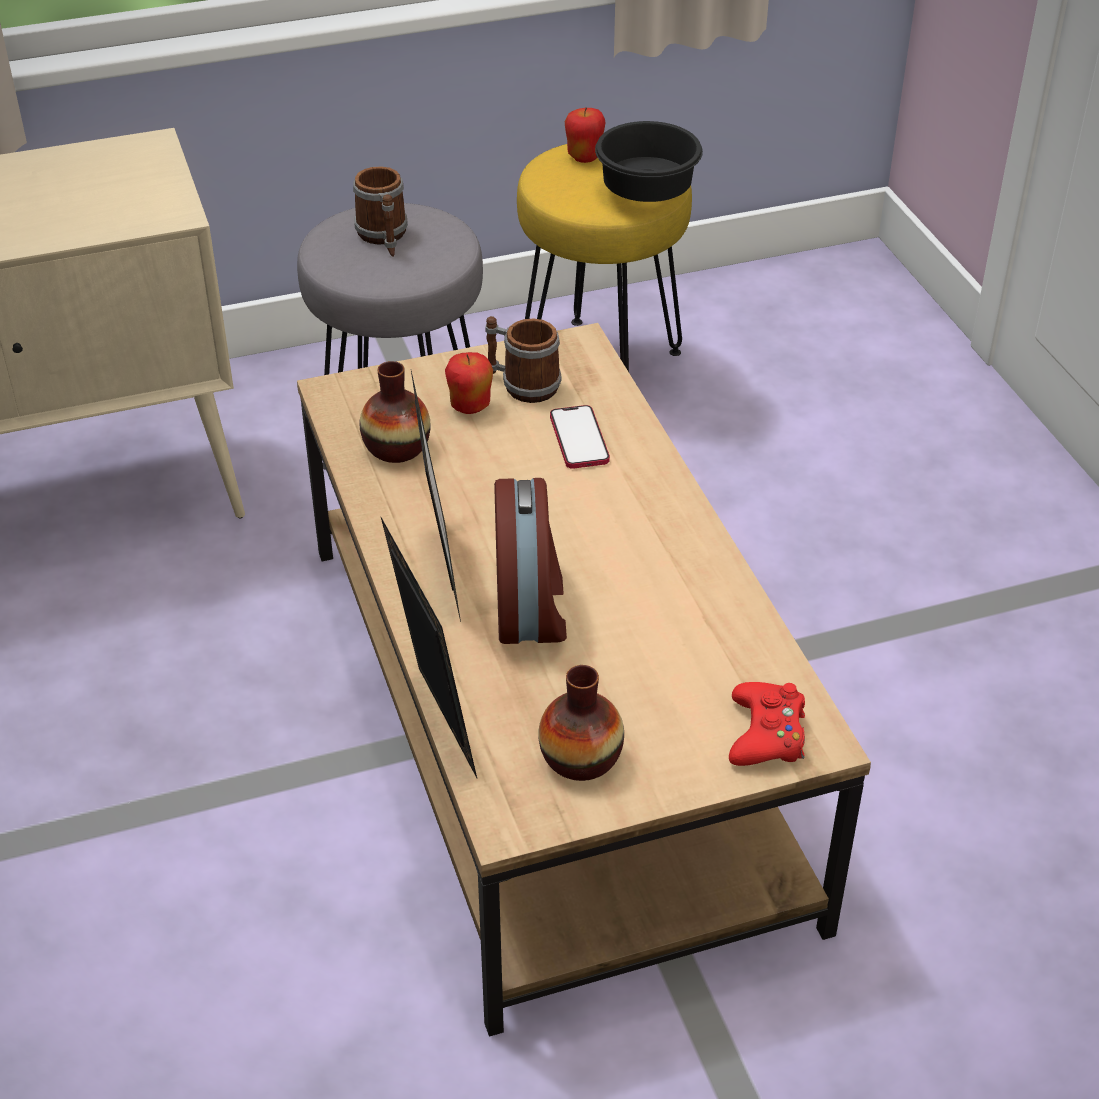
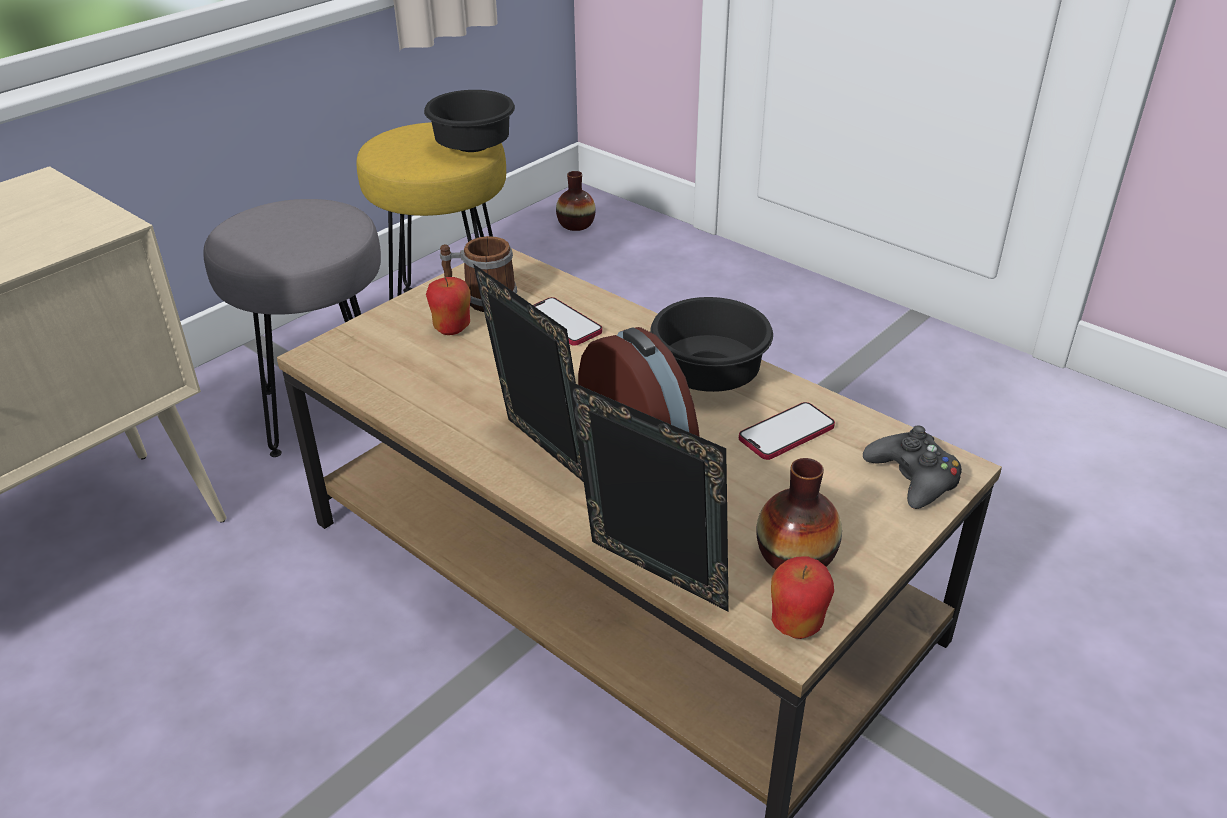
camera: 30 degrees left, 5 degrees down
(384, 238) = (281, 227): mug -> none
(396, 448) = (414, 378): vase -> vase (576, 224)
(584, 157) = (403, 137): apple -> apple (796, 625)
(670, 554) = (711, 378): none -> black bowl
(688, 640) = (786, 433): none -> phone
(766, 735) = (913, 478): red game controller -> black game controller

